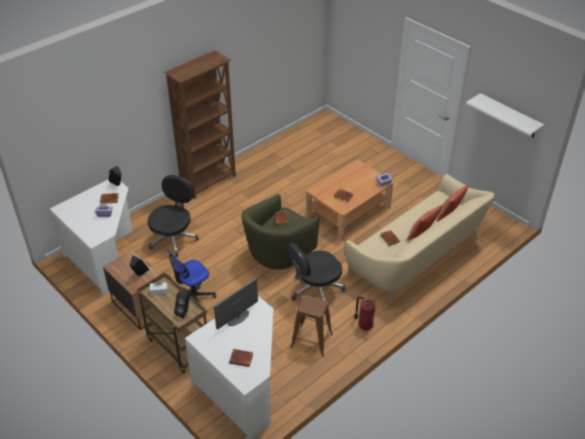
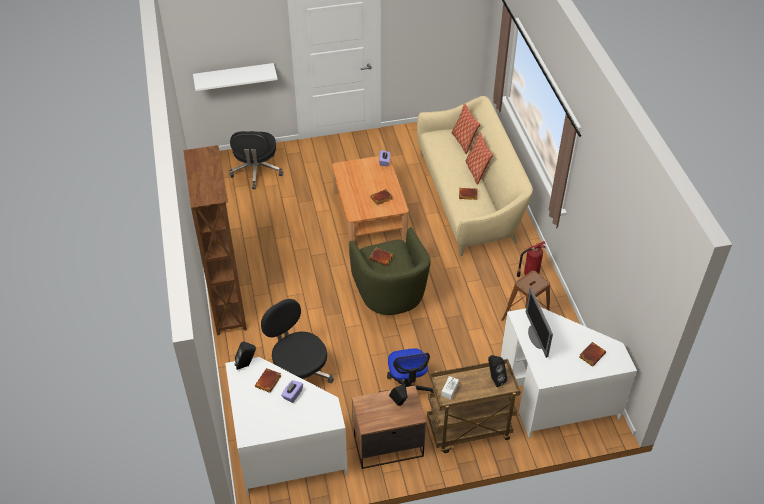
camera: 60 degrees left, 5 degrees up
(315, 290) = (462, 288): black office chair -> black office chair (256, 171)
(509, 116) = (441, 23): white shelf -> white shelf (234, 76)

